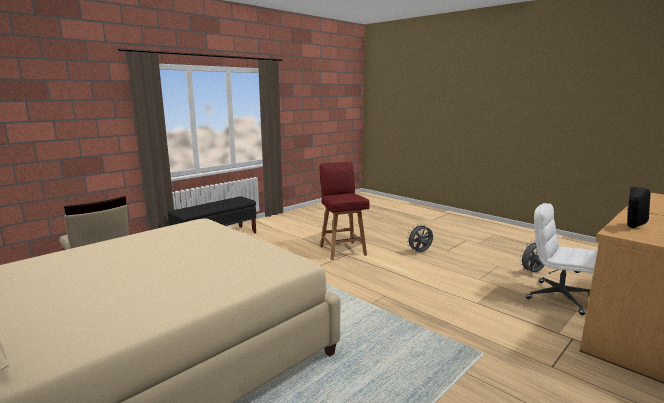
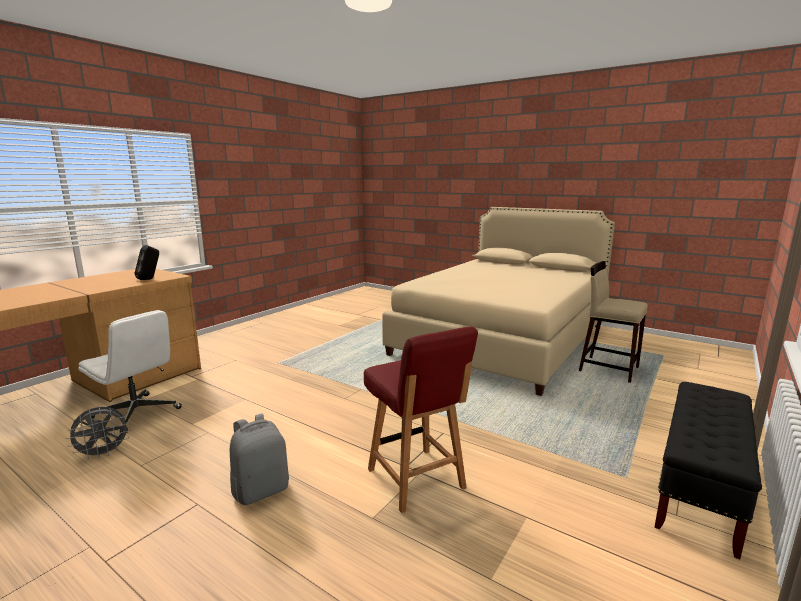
camera: 170 degrees right, 0 degrees up
(420, 252) = (261, 490): grey fan -> grey backpack

